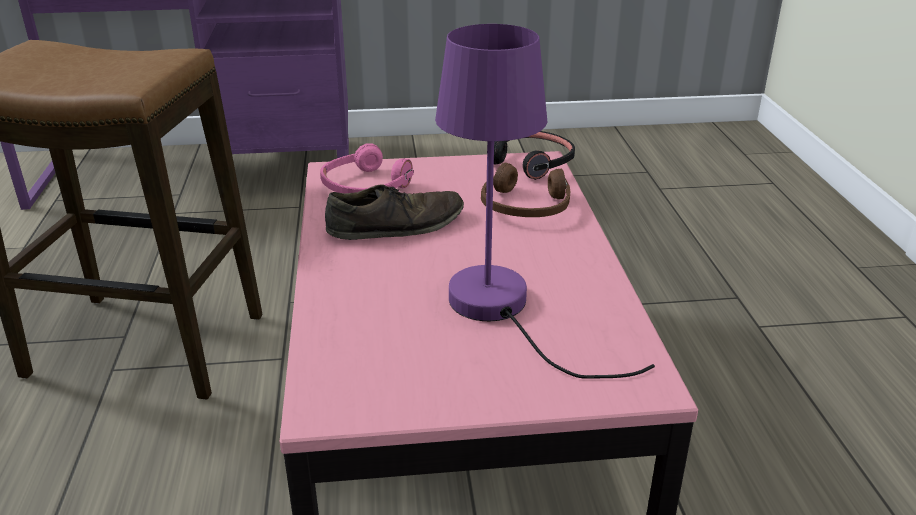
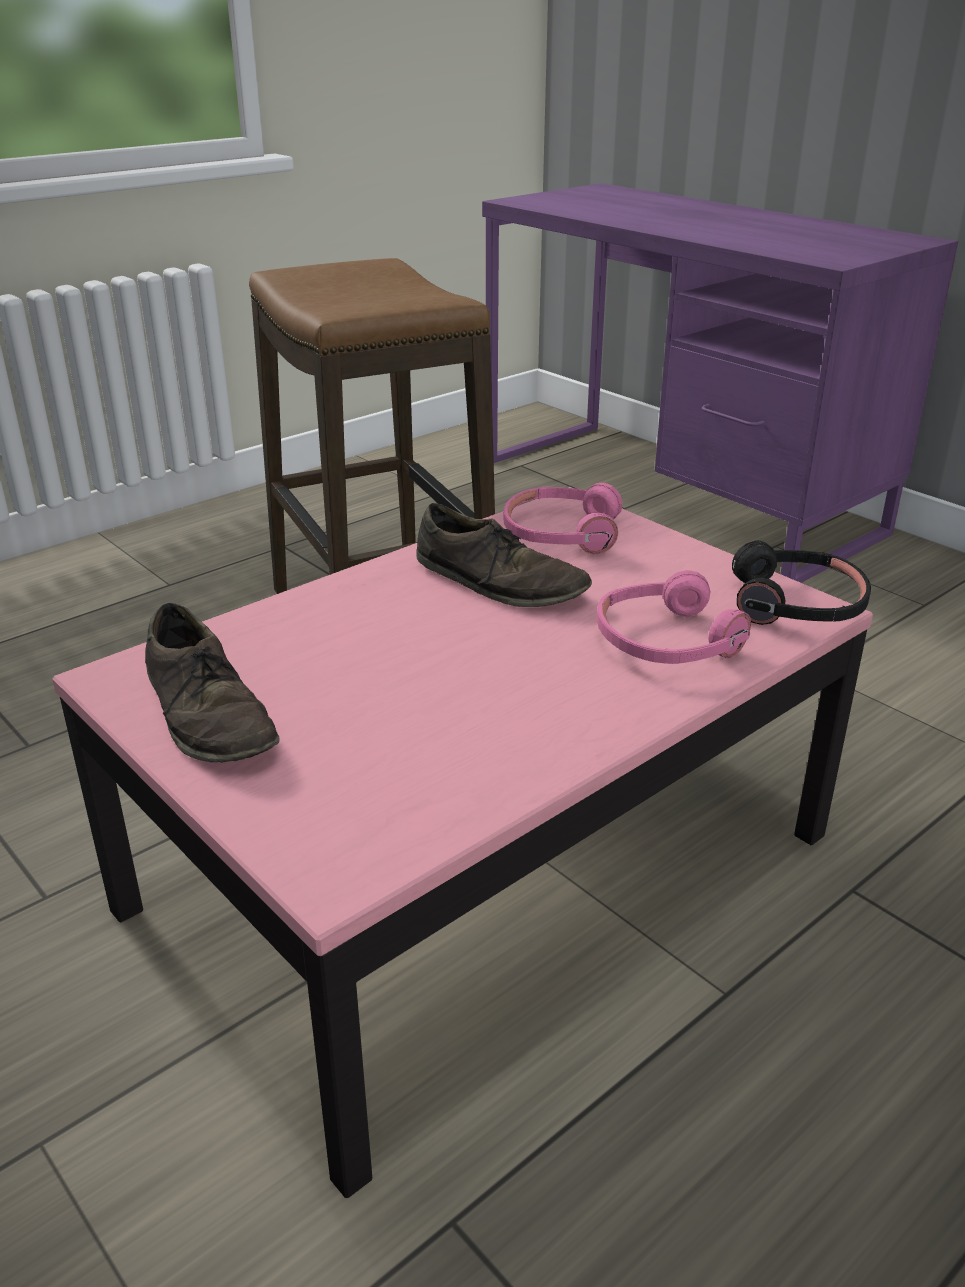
camera: 55 degrees right, 0 degrees up
(426, 380) = (209, 714): none -> brown shoe
(503, 310) = (395, 713): purple table lamp -> none
(525, 206) = (666, 641): brown headphones -> pink headphones

